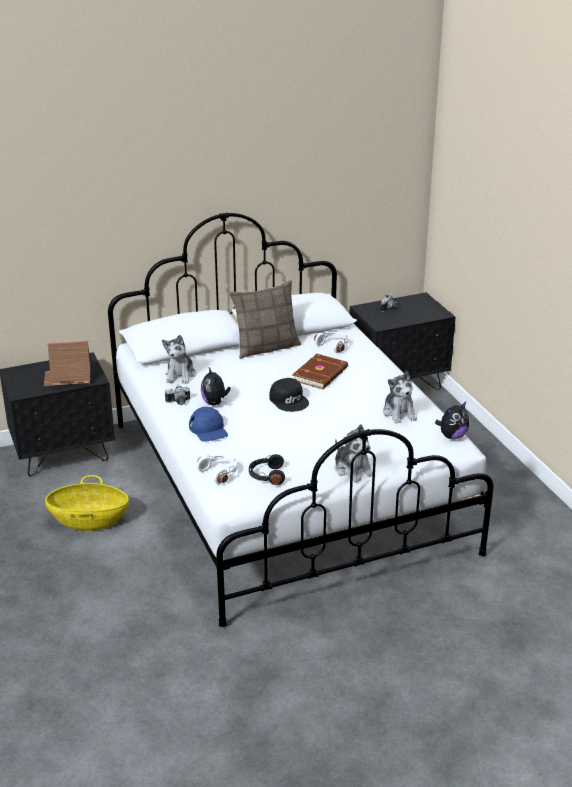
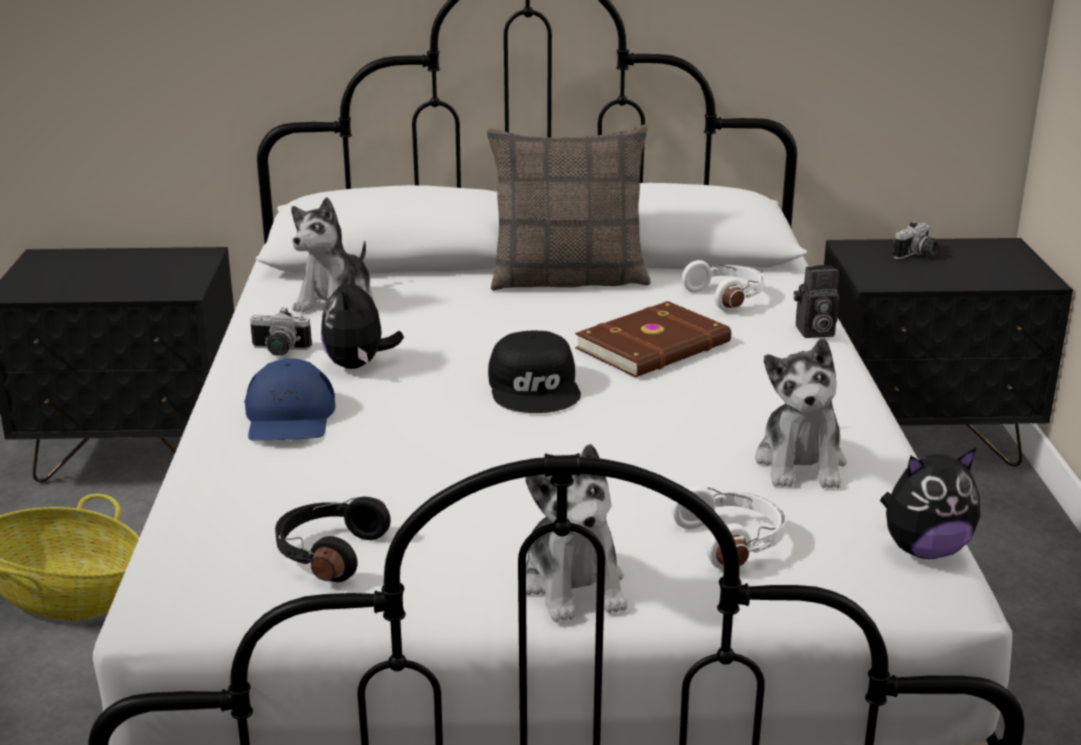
camera: 20 degrees right, 5 degrees down
(68, 377) = (133, 280): toy house -> none
(220, 473) = (219, 521): white headphones -> white headphones (733, 541)
(375, 357) = (813, 332): none -> camera

